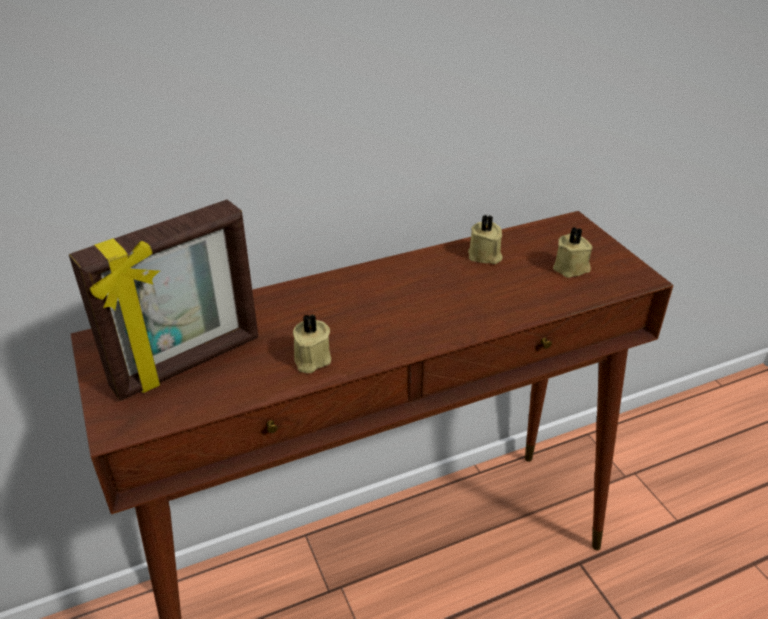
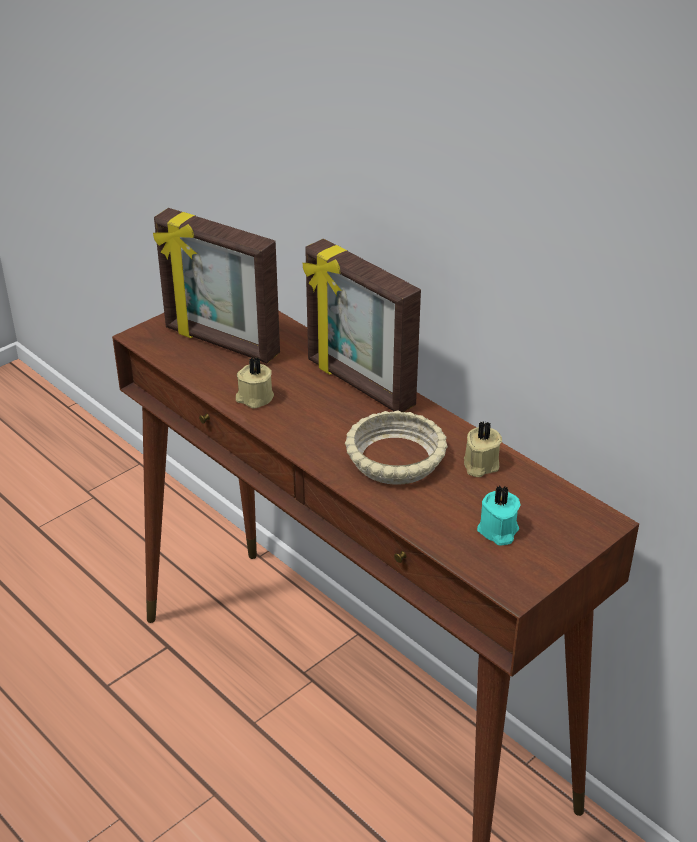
camera: 70 degrees right, 0 degrees up
(332, 289) = (358, 384): none -> picture frame
(456, 294) = (396, 458): none -> beige bowl
(571, 268) = (498, 531): beige candle -> turquoise candle

